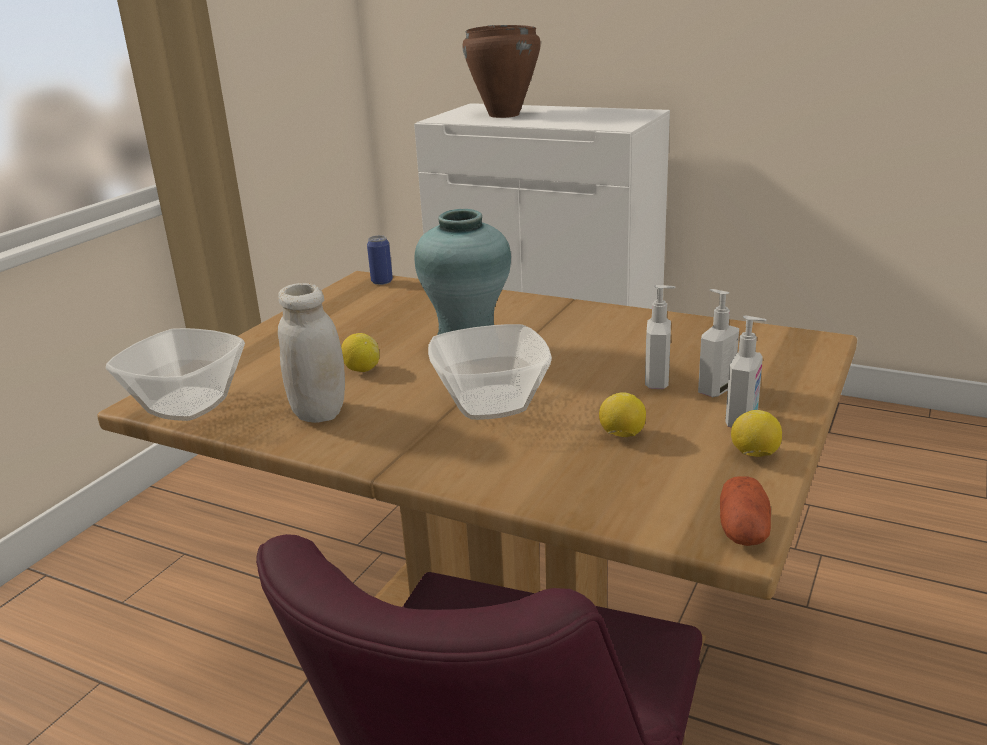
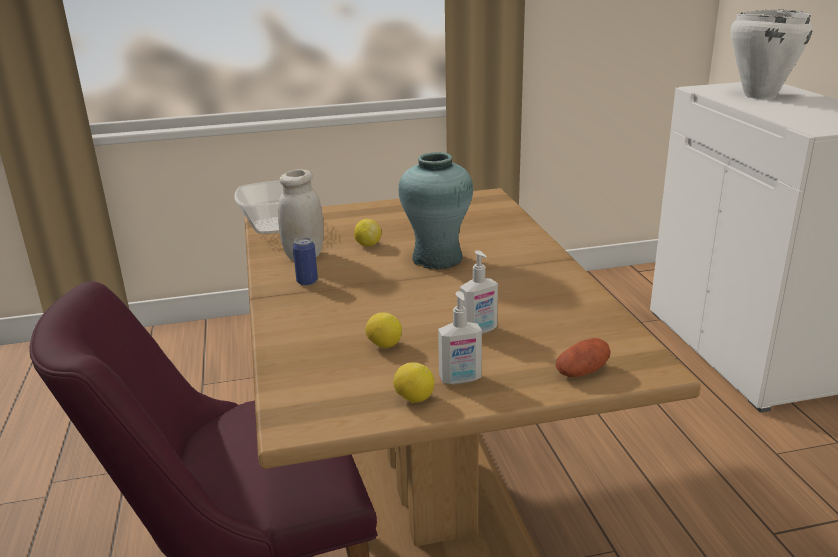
camera: 50 degrees right, 0 degrees up
(382, 281) = (494, 200): can -> can (307, 281)
(492, 402) = (376, 293): bowl -> none
(503, 115) = (759, 96): brown cooking pot -> white cooking pot
(715, 389) = (497, 354): soap dispenser -> none
(743, 530) = (307, 425): potato -> potato (582, 371)

